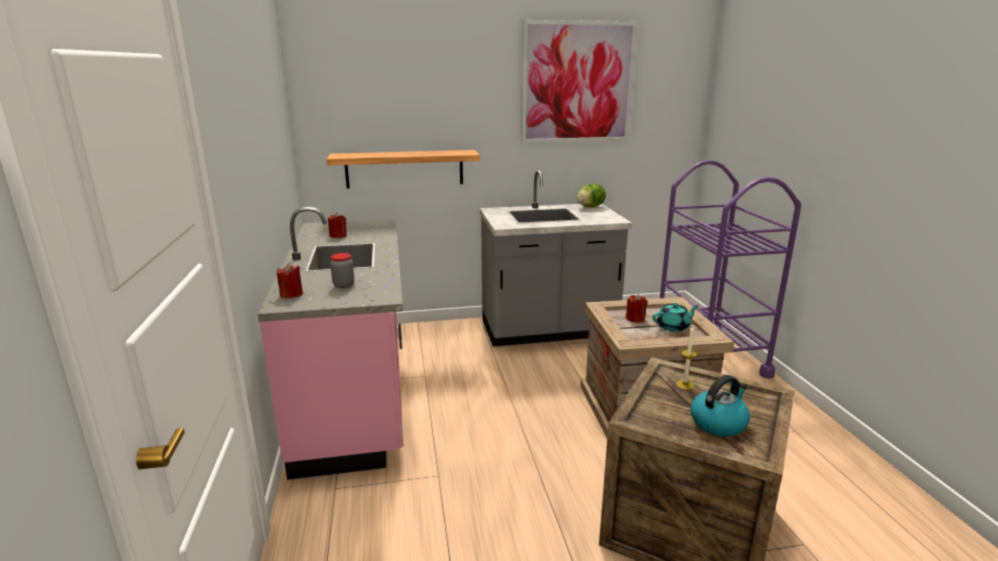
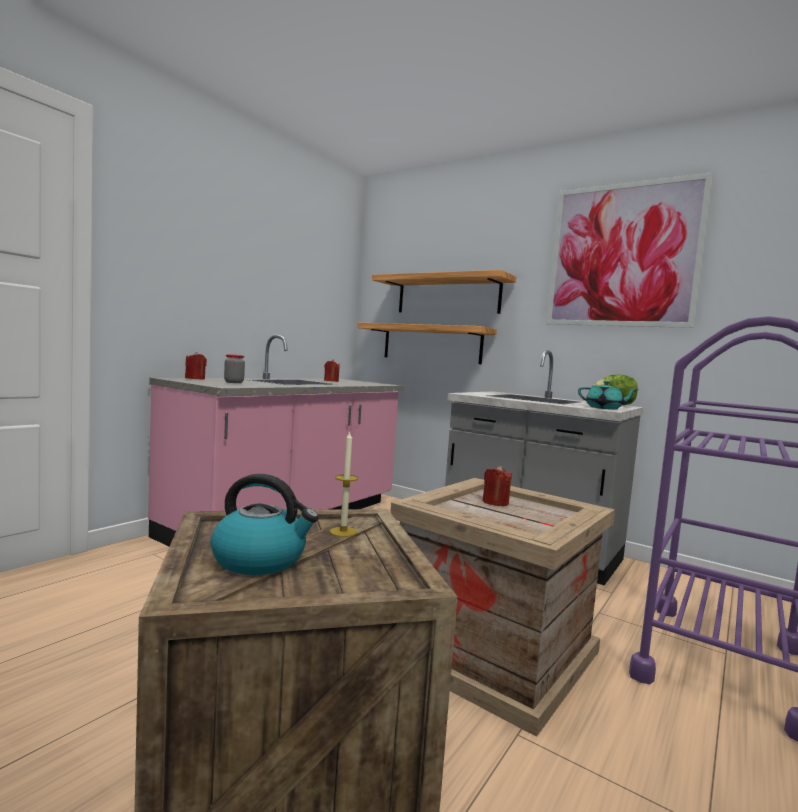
camera: 45 degrees right, 15 degrees down
(417, 118) = (448, 295): none -> shelf
(673, 327) = (522, 520): turquoise teapot -> turquoise teapot (604, 408)

